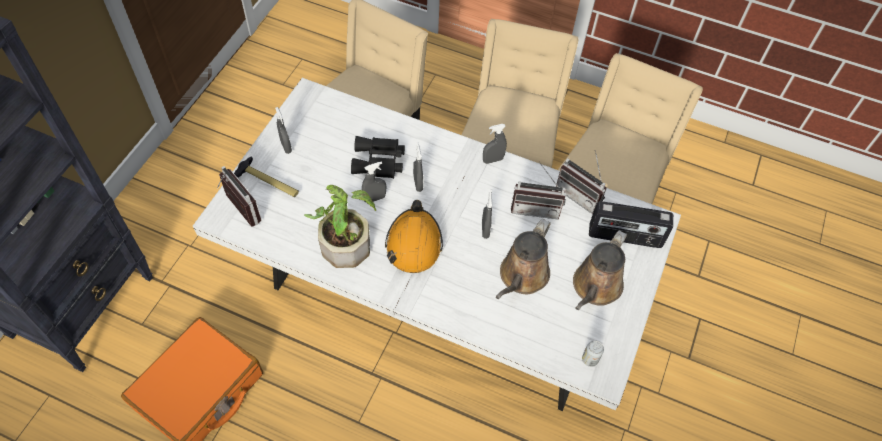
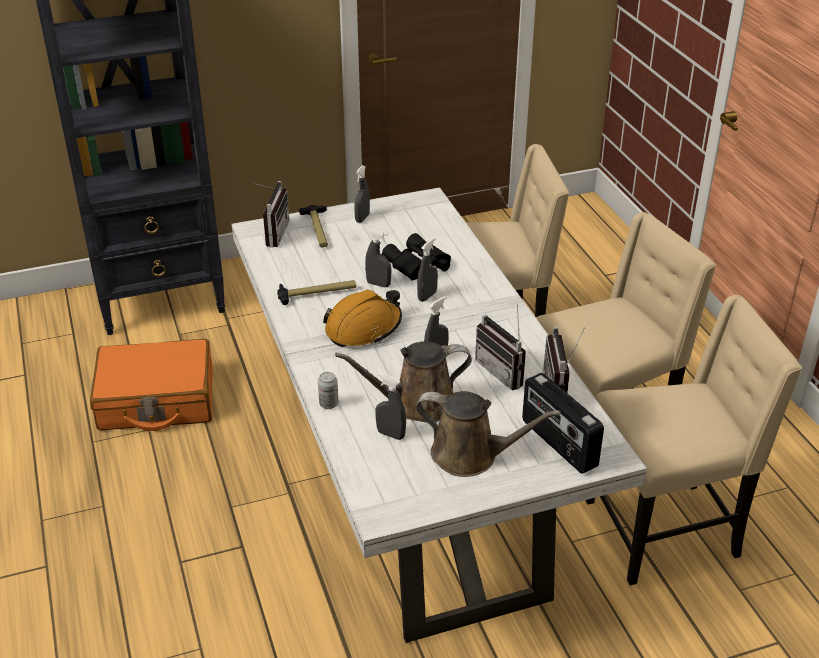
camera: 50 degrees right, 20 degrees down
(345, 240) = (317, 293): potted plant -> hammer
(493, 160) = (516, 320): grey spray bottle -> grey spray bottle (390, 434)
(589, 359) = (386, 494): can -> can (328, 404)
(595, 288) = (471, 455): brown watering can -> brown watering can turned 150 degrees counterclockwise

